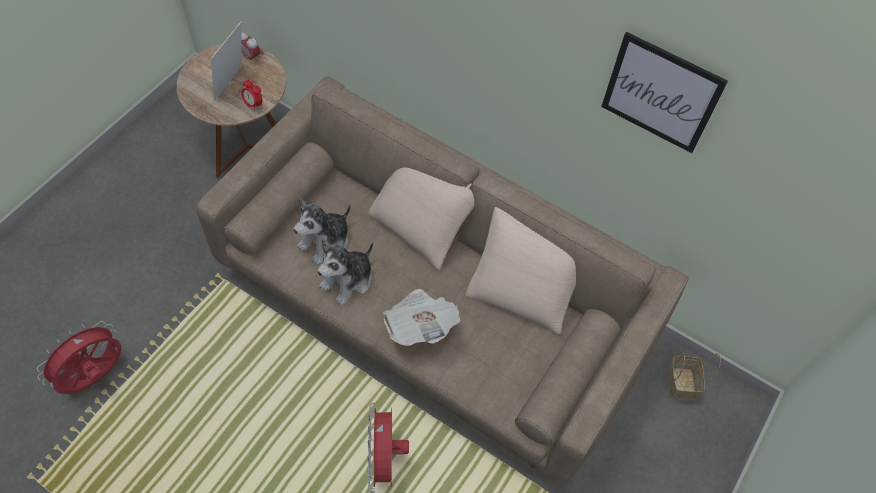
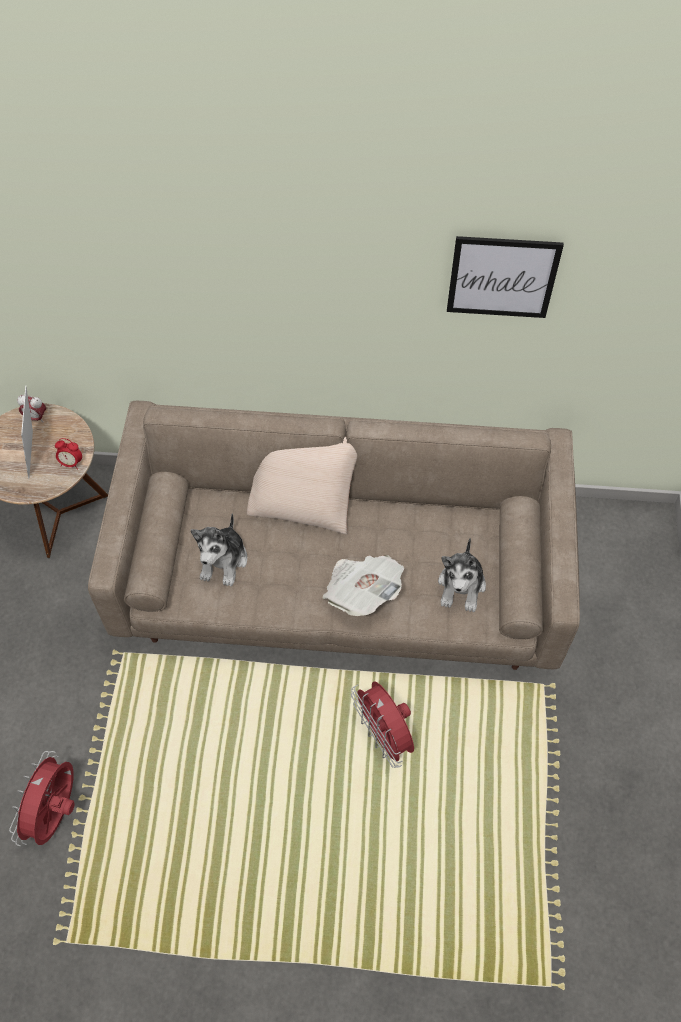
camera: 25 degrees left, 0 degrees up
(348, 280) = (269, 585): plush toy -> plush toy (461, 586)
(522, 291) = (431, 515): beige pillow -> none
(681, 385) = (595, 531): basket -> none

